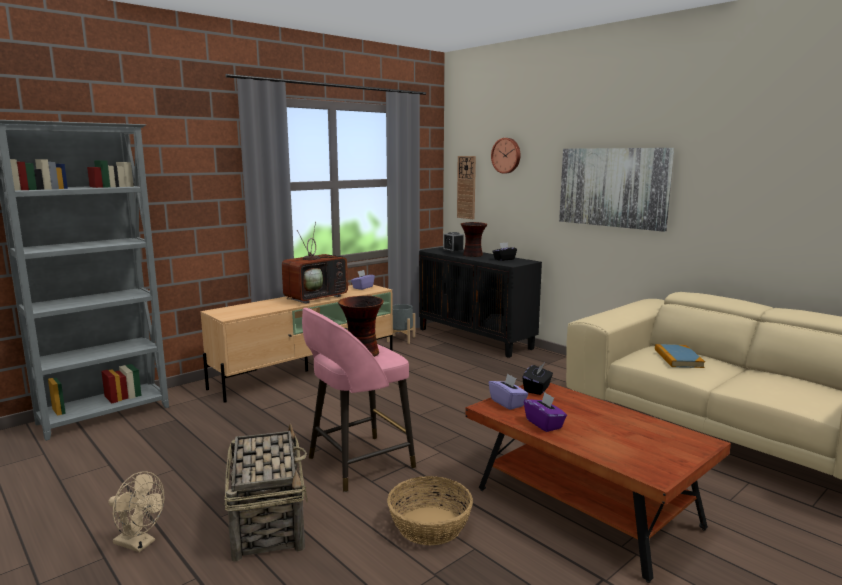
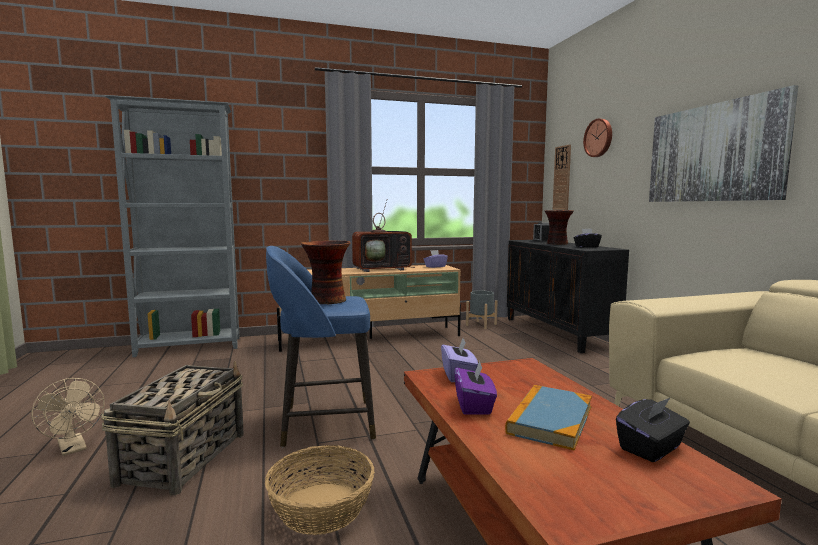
camera: 25 degrees right, 5 degrees down
(358, 463) = (324, 422): pink stool -> blue stool
(537, 389) = (516, 367): black tissue box -> black tissue box (651, 448)
(678, 358) = (771, 364): book -> book (550, 419)

